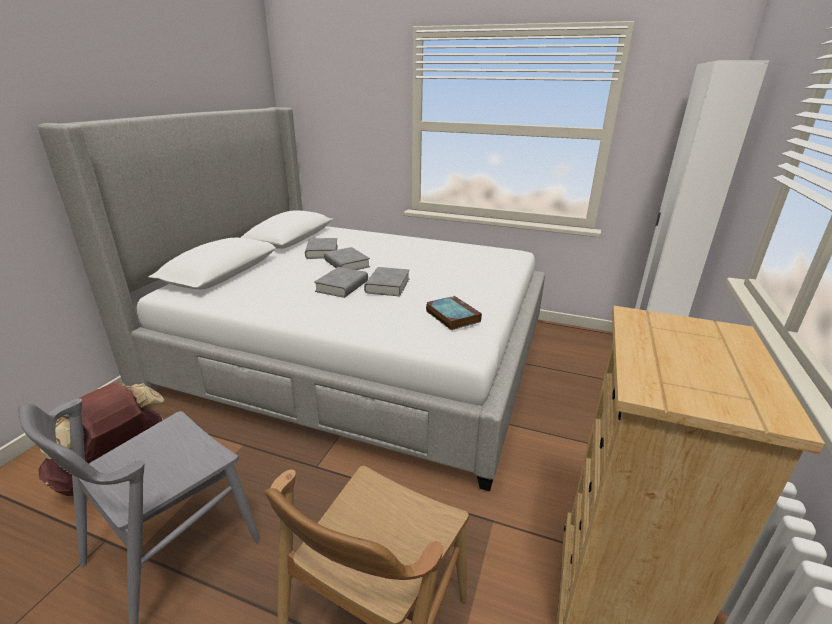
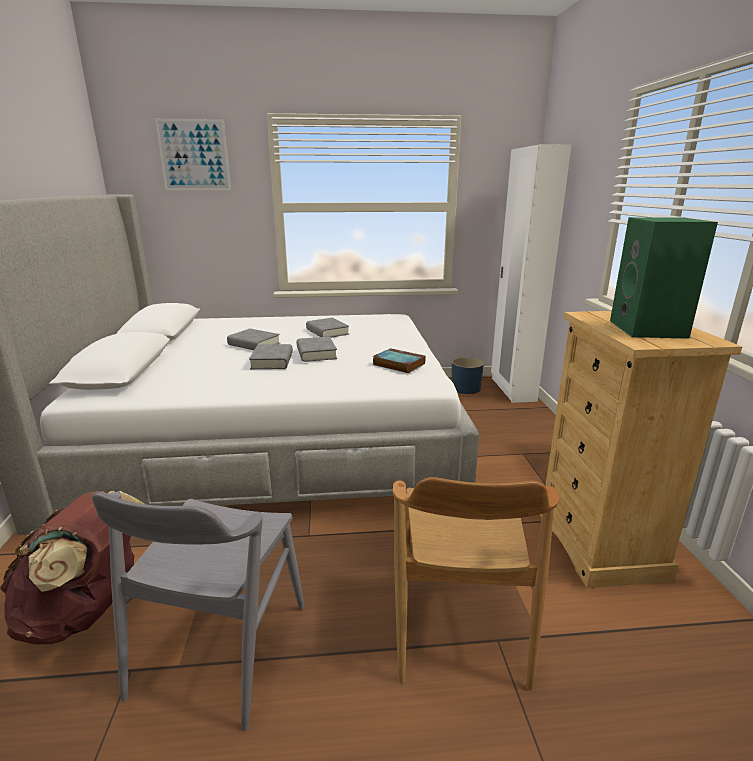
camera: 25 degrees left, 5 degrees down
(322, 252) = (214, 339): grey book -> grey book (327, 332)
(345, 71) = (194, 155): none -> picture
(588, 344) = (465, 388): none -> blue planter
(697, 366) = (649, 329): none -> green speaker

